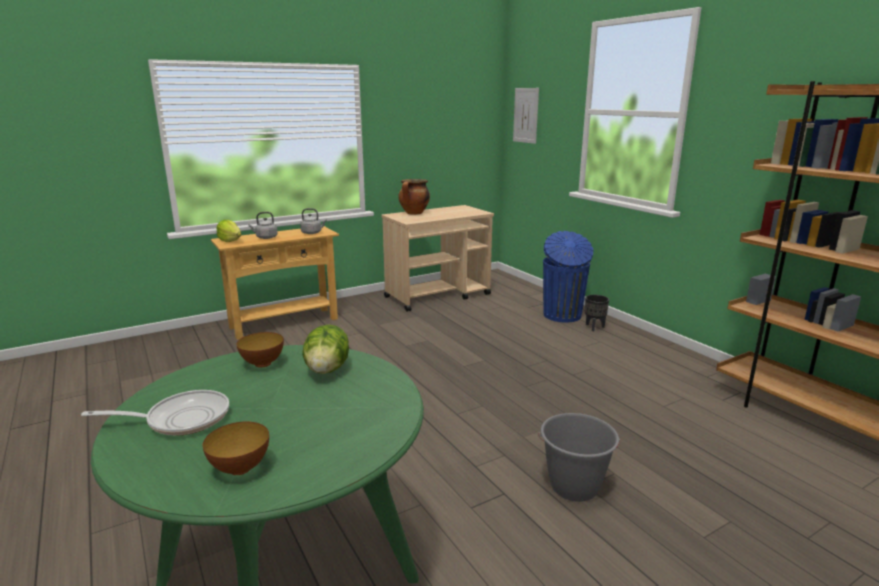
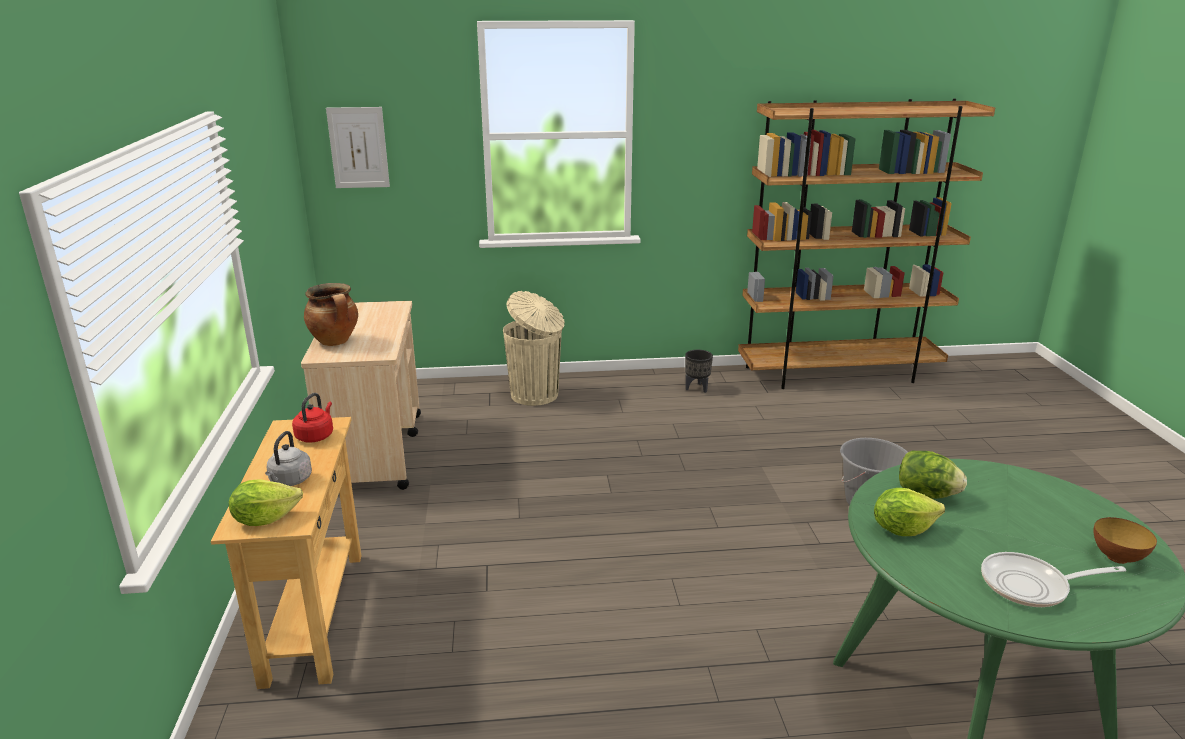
camera: 65 degrees left, 5 degrees up
(181, 419) = (1031, 586): frying pan -> frying pan turned 105 degrees counterclockwise
(262, 364) = (902, 529): bowl -> lettuce
(312, 233) = (316, 436): grey kettle -> red kettle
(562, 316) = (536, 395): blue trash can -> beige trash can
(594, 327) = (583, 390): black planter -> black planter (697, 388)

